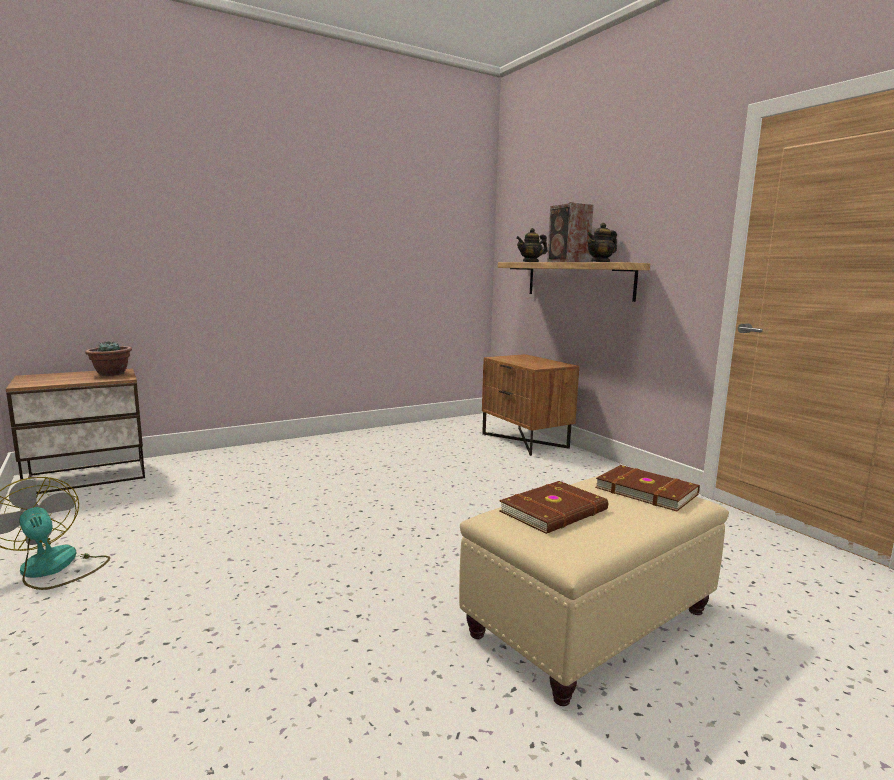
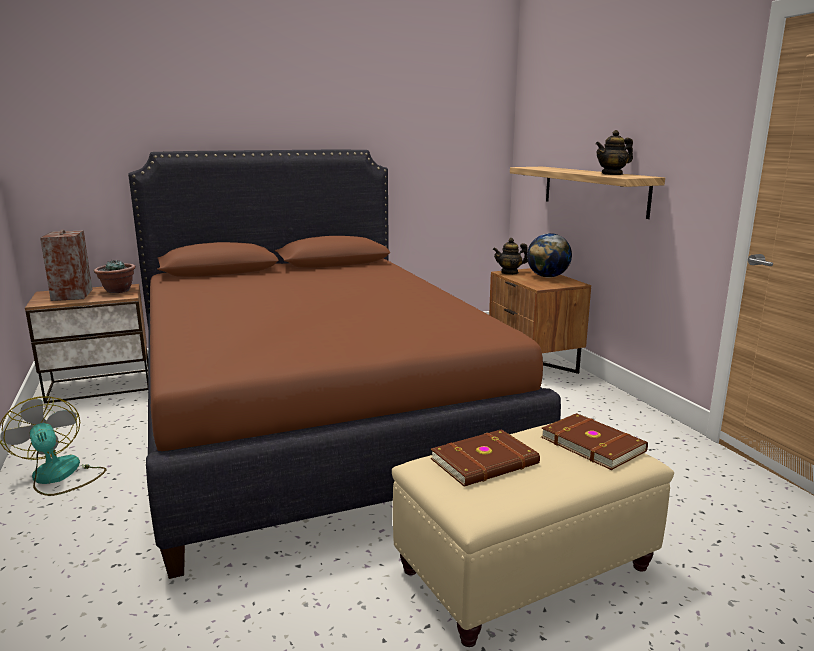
camera: 10 degrees right, 5 degrees up
(329, 497) = (312, 418): none -> brown bed
(531, 262) = (544, 168): teapot -> teapot (510, 272)
(537, 360) = (548, 277): none -> globe
(568, 262) = (580, 171): speaker -> speaker (71, 295)

